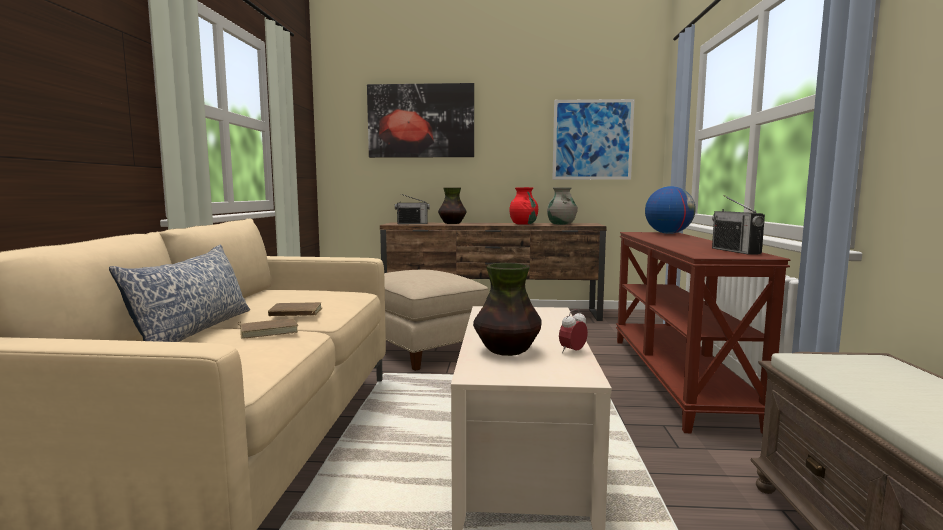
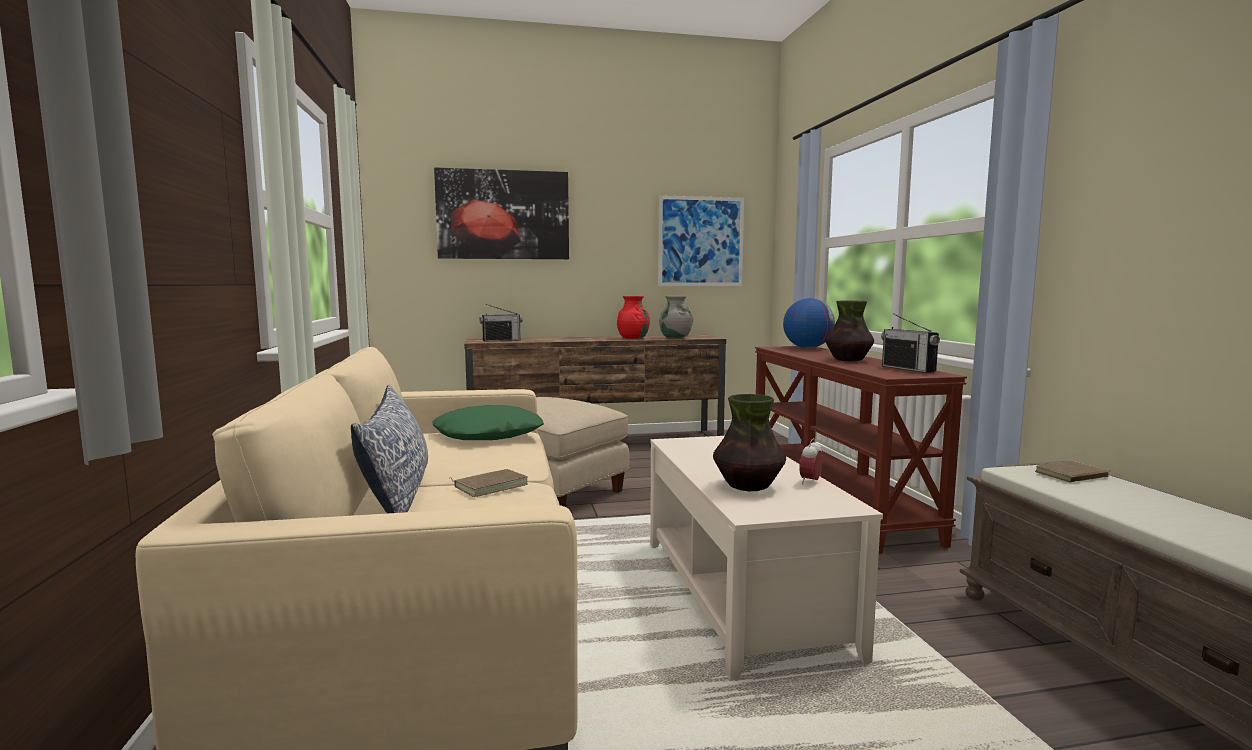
camera: 15 degrees left, 0 degrees up
(295, 313) = (488, 462): brown book -> brown book (1073, 476)
(328, 293) = (488, 435): none -> green pillow
(452, 223) = (549, 339): vase -> vase (848, 360)

